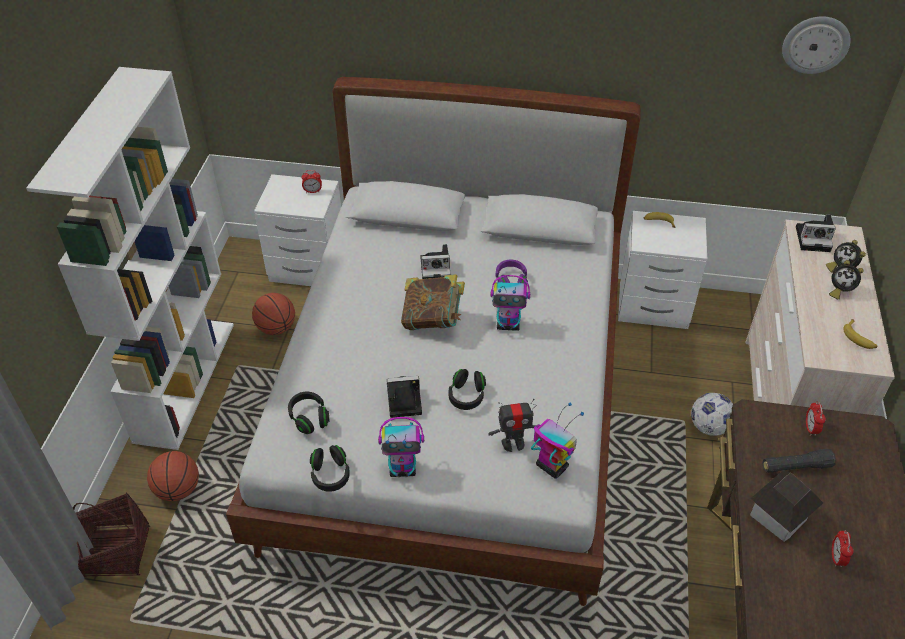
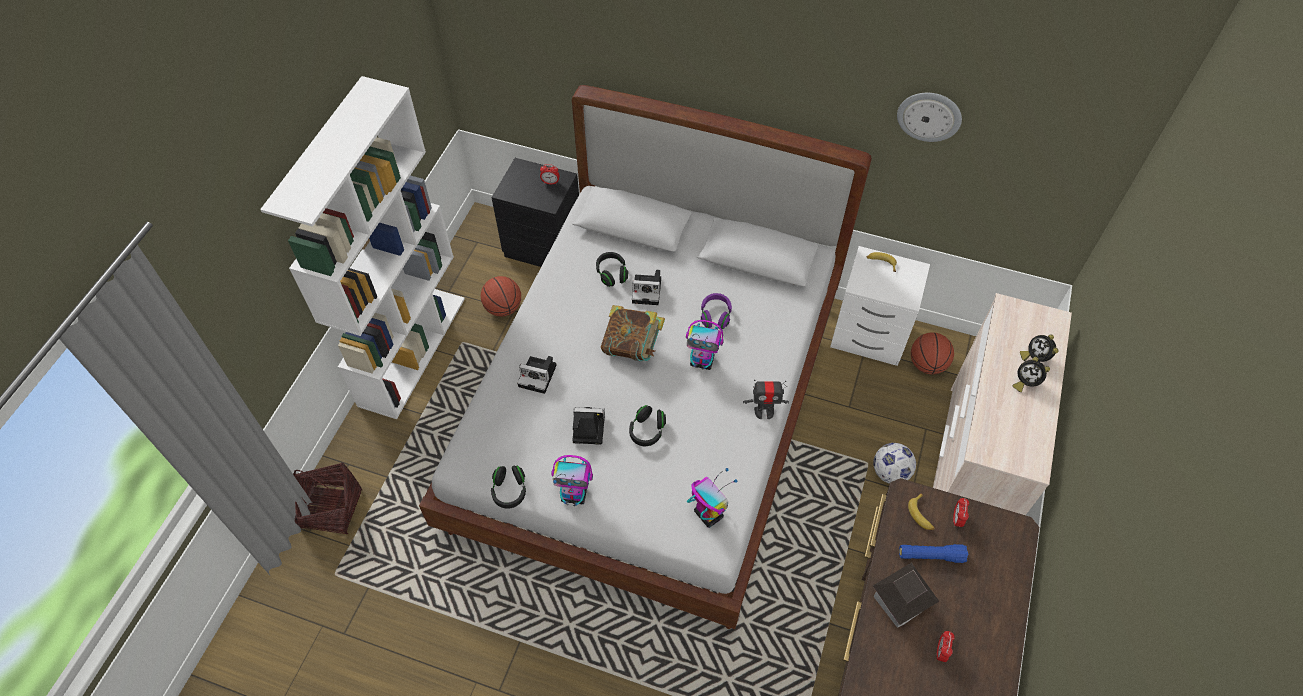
camera: 10 degrees right, 10 degrees up
(178, 490) = (391, 458): basketball -> basketball (927, 364)
(309, 268) = (544, 248): white nightstand -> black nightstand
(309, 418) = (500, 432): black headphones -> black headphones (612, 274)
(513, 443) = (678, 486): toy robot -> toy robot (764, 412)
(796, 467) = (930, 556): black flashlight -> blue flashlight
(814, 239) = (1018, 319): camera -> camera (539, 375)
(815, 44) = (1053, 128): wall clock -> wall clock (929, 116)
(859, 338) = (1027, 437): banana -> banana (921, 515)

